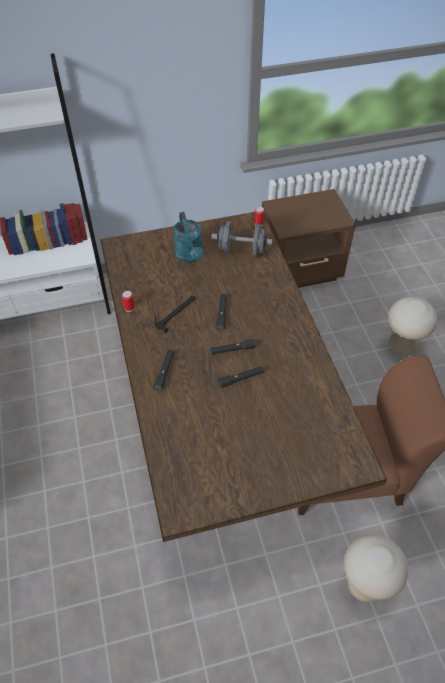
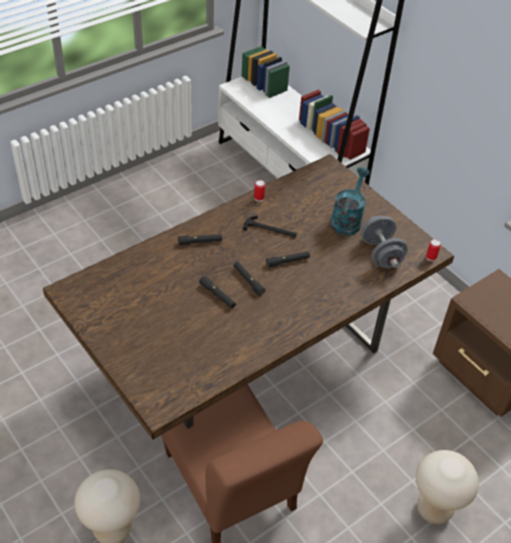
camera: 65 degrees right, 5 degrees down
(190, 257) = (347, 219): turquoise watering can -> turquoise watering can turned 150 degrees clockwise

